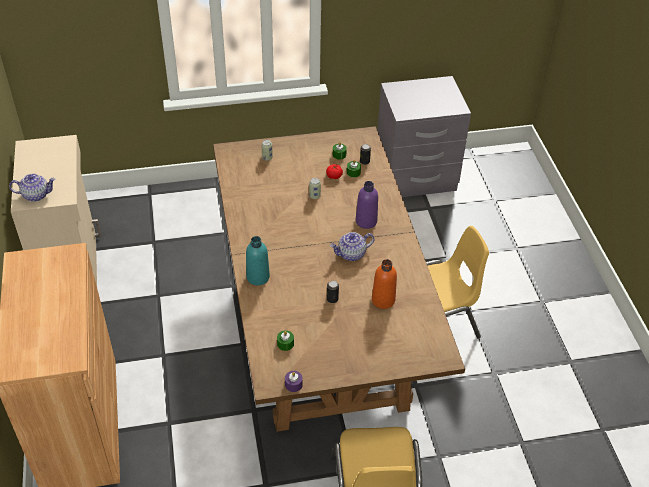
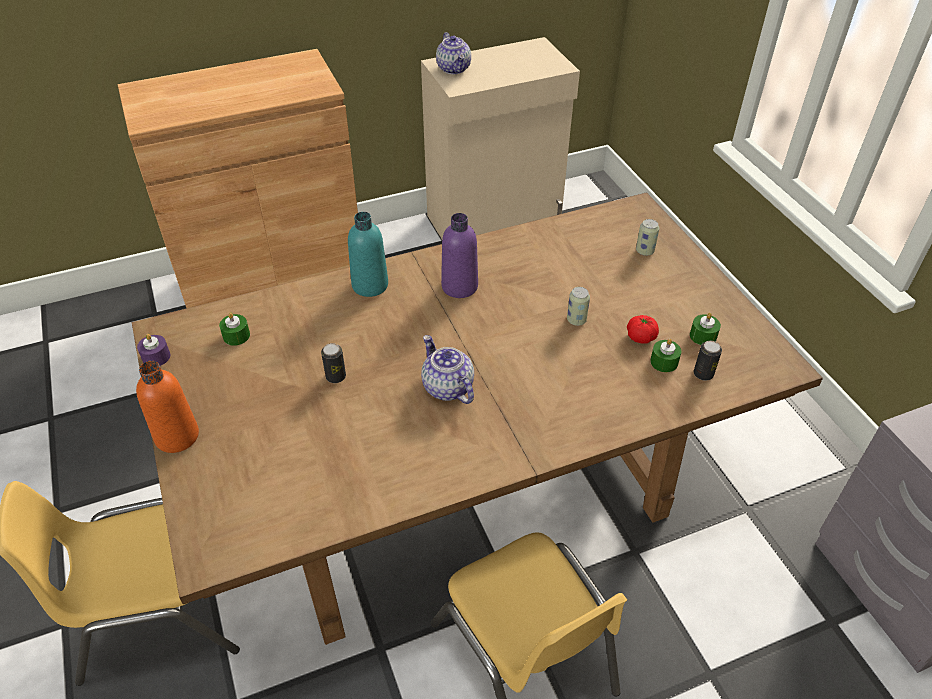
camera: 80 degrees right, 0 degrees up
(366, 221) = (538, 397): purple bottle -> purple bottle (459, 286)
(383, 300) = (343, 445): orange bottle -> orange bottle (177, 436)

